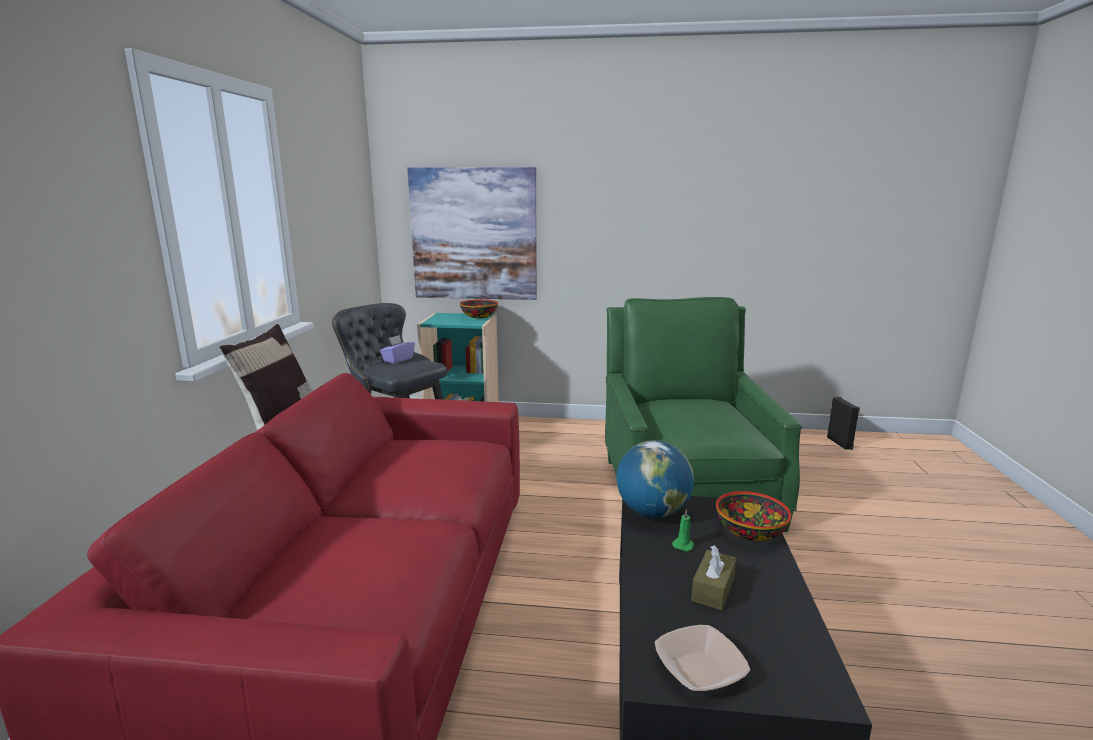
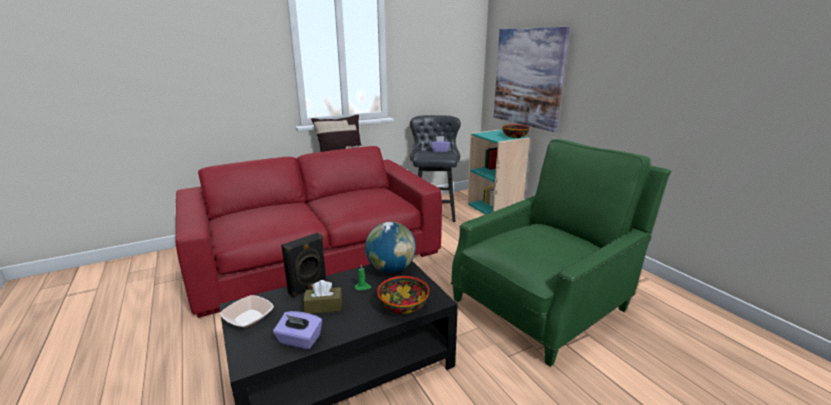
camera: 55 degrees right, 5 degrees up
(790, 631) = (299, 340): none -> purple tissue box
(840, 443) = (793, 367): black speaker -> black speaker (308, 288)

